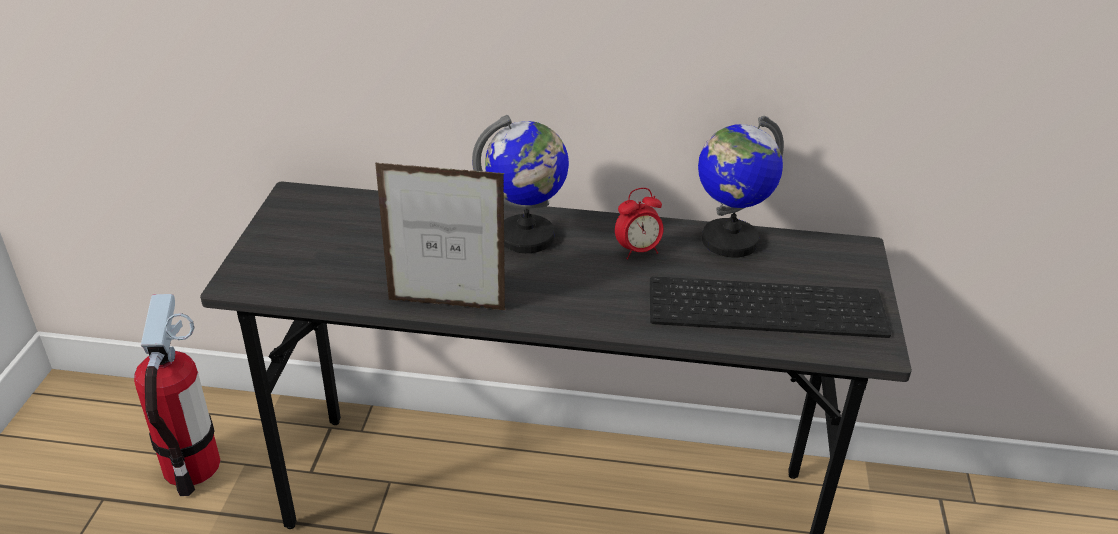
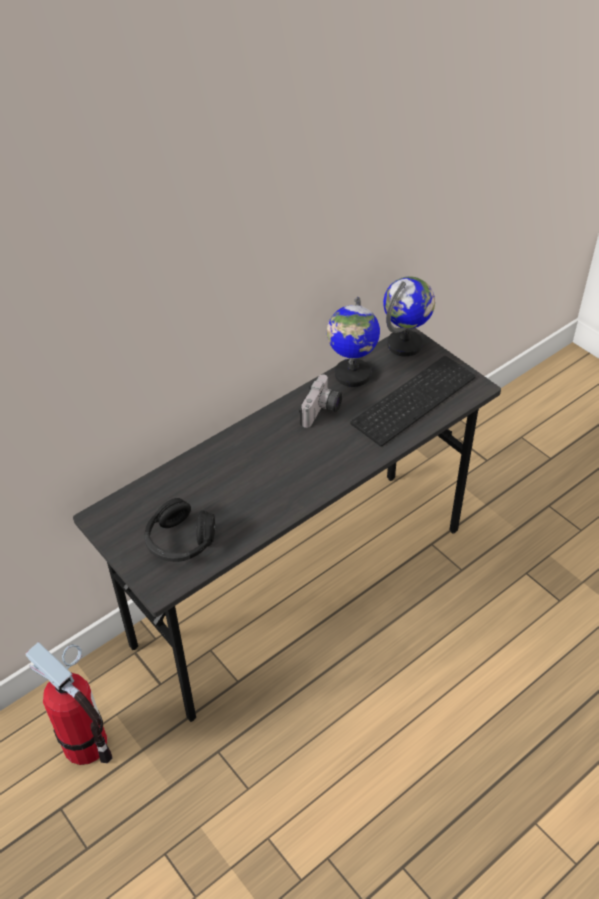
camera: 45 degrees left, 10 degrees up
(319, 260) = (180, 541): none -> black headphones
(447, 305) = (282, 511): picture frame -> none
(526, 237) = (261, 445): globe -> globe (405, 345)
(638, 251) = (322, 412): alarm clock -> camera

